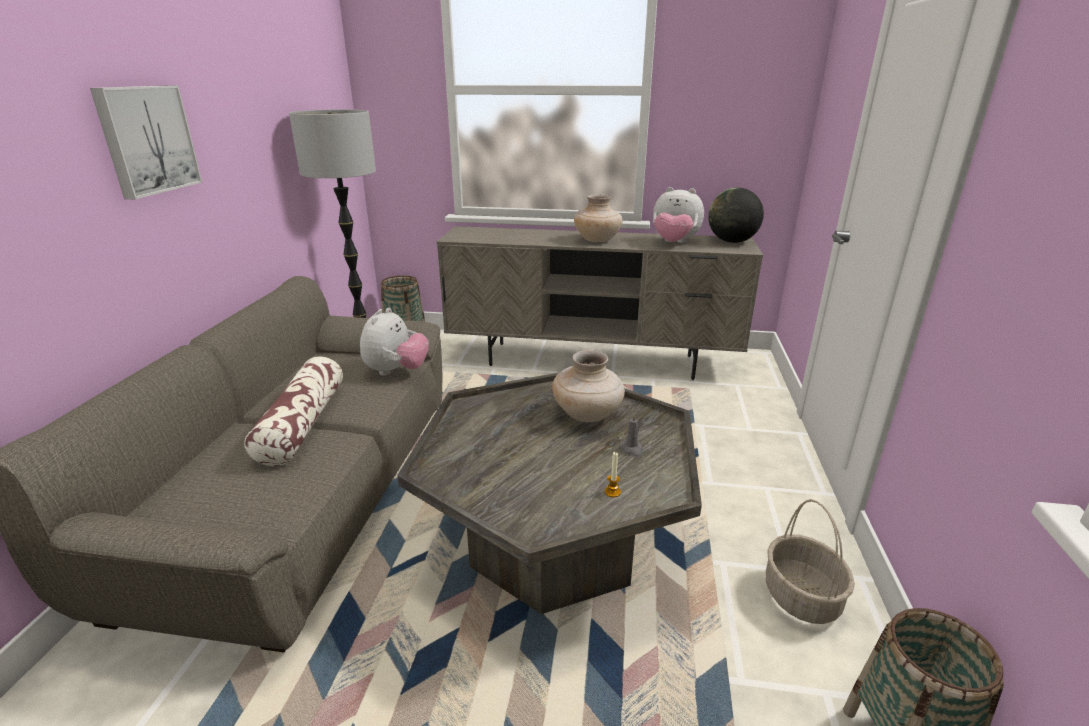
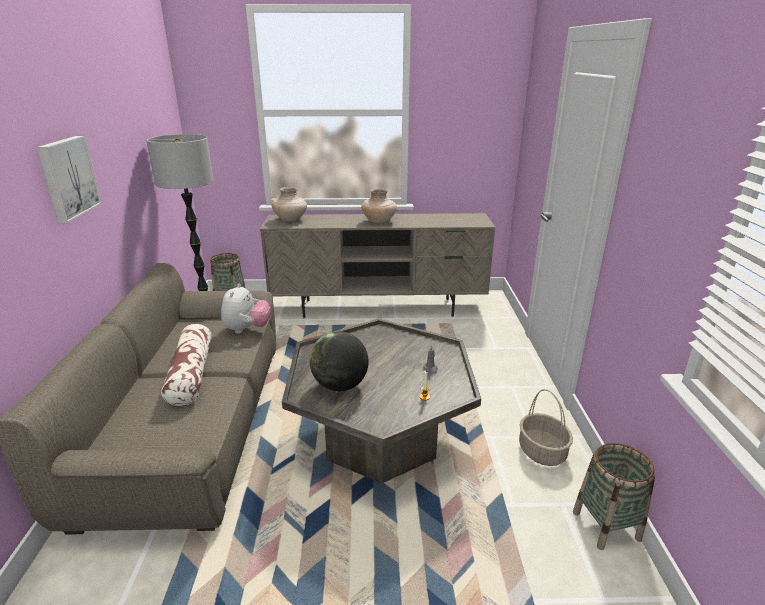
camera: 10 degrees left, 0 degrees up
(588, 415) = (396, 349): beige vase -> beige vase (290, 219)
(674, 243) = (433, 221): plush toy -> none
(732, 241) = (472, 217): globe -> globe (340, 385)

